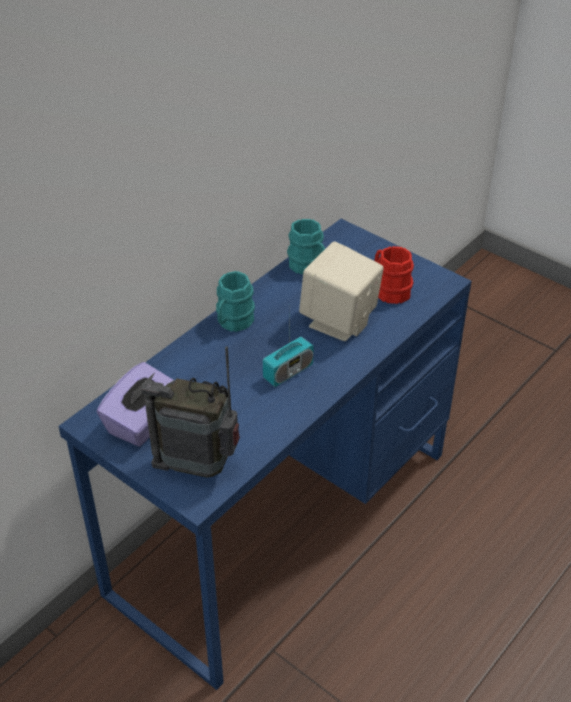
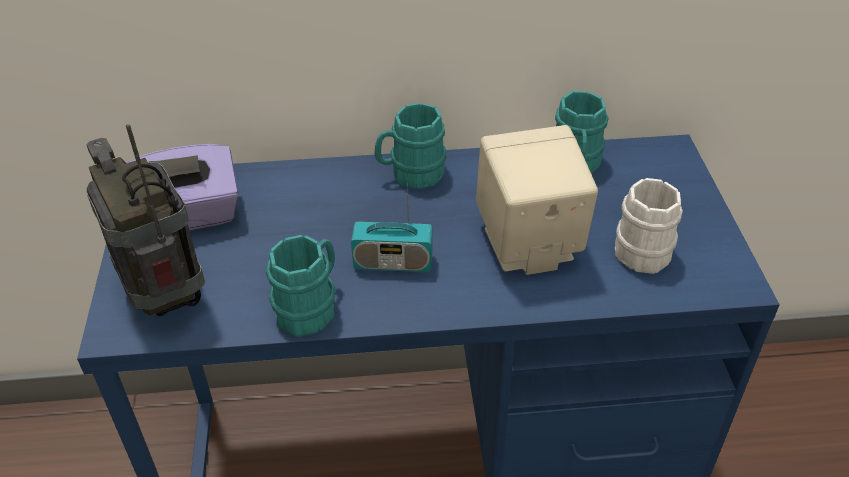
camera: 45 degrees right, 0 degrees up
(279, 419) = (311, 306): none -> turquoise mug
(389, 290) = (642, 247): red mug -> white mug

